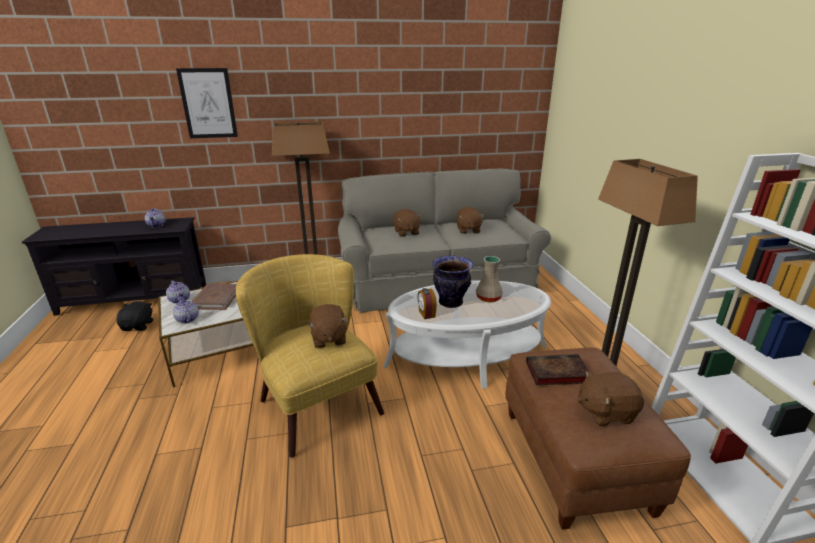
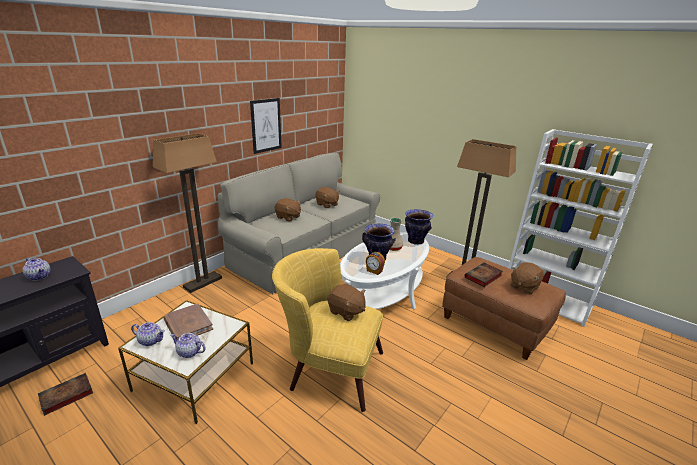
camera: 40 degrees left, 0 degrees up
(138, 326) = (65, 396): black plush toy -> book
(208, 103) = (78, 127): picture -> picture (266, 125)
(530, 300) = (415, 241): none -> vase

